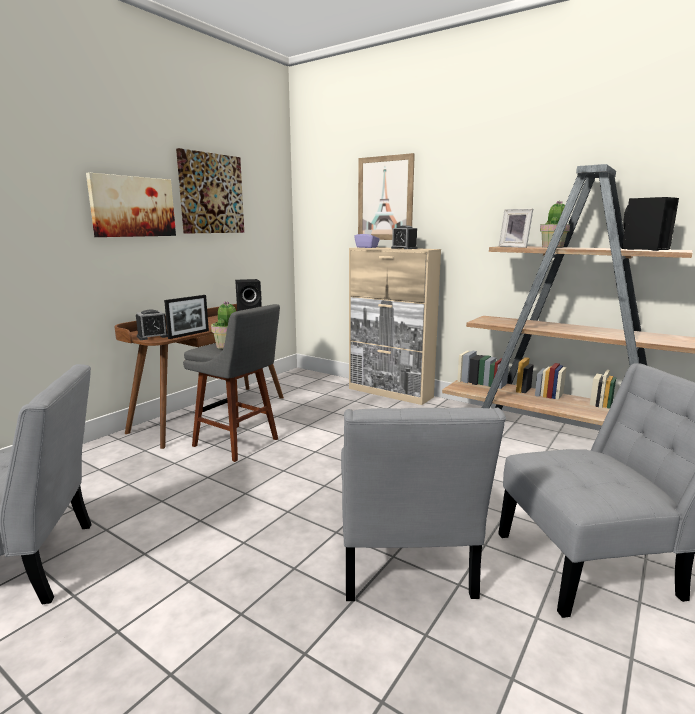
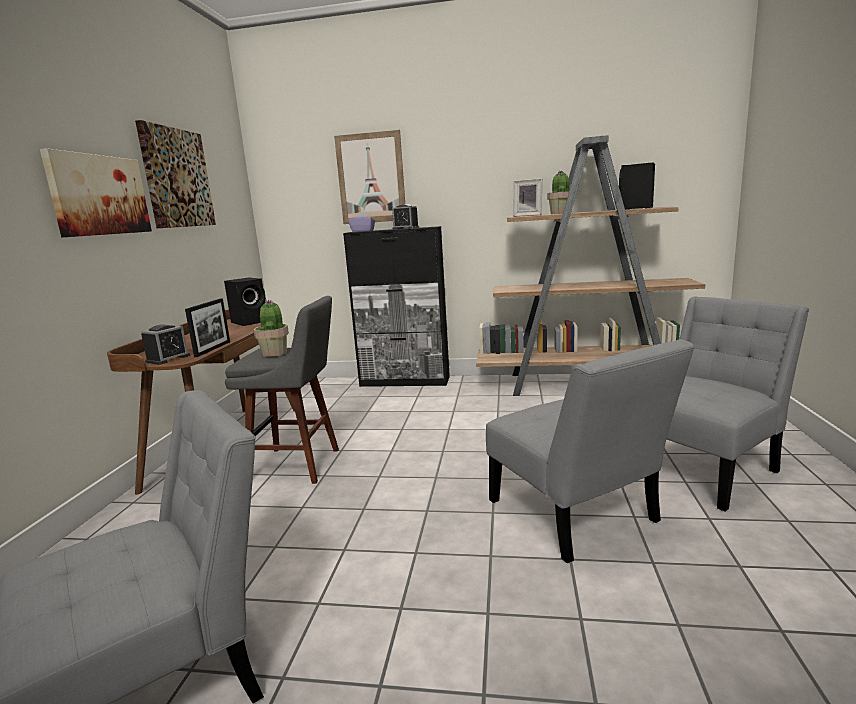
camera: 25 degrees left, 0 degrees up
(390, 393) = (405, 381): beige cabinet -> black cabinet

